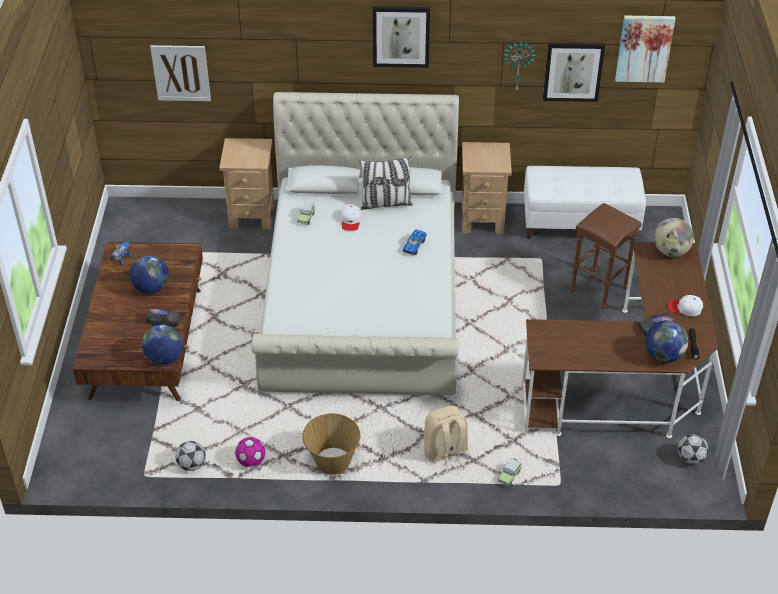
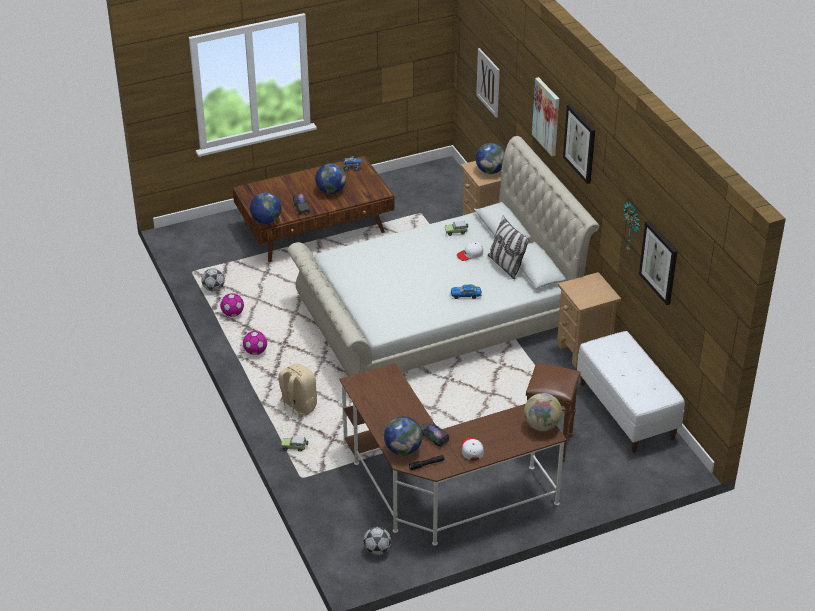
camera: 65 degrees right, 5 degrees down
(248, 152) = (490, 171): none -> globe
(332, 461) = (255, 352): basket -> football
(644, 48) = (698, 278): picture -> picture (547, 116)

